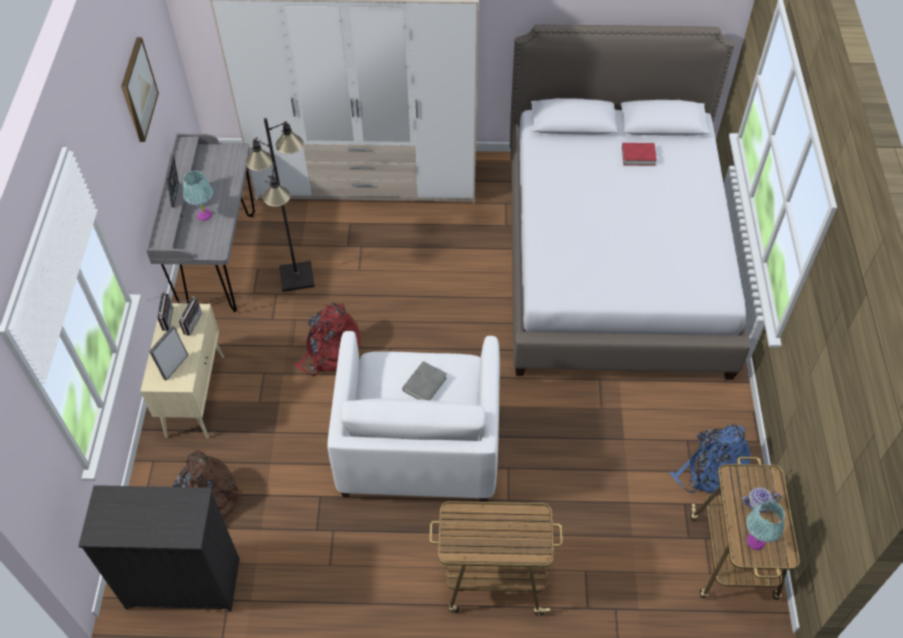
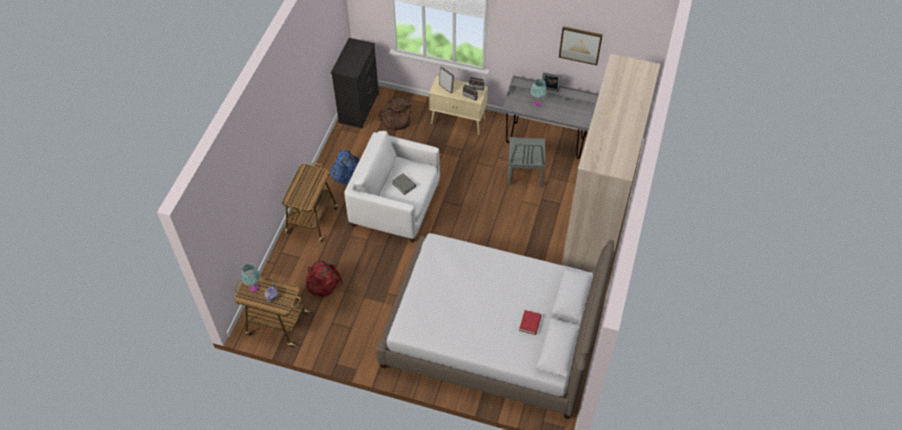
camera: 105 degrees right, 0 degrees up
(297, 277) = (524, 172): black floor lamp -> grey chair
(330, 352) = (467, 179): red backpack -> red backpack (322, 282)
(710, 470) = (329, 333): blue backpack -> blue backpack (346, 172)

